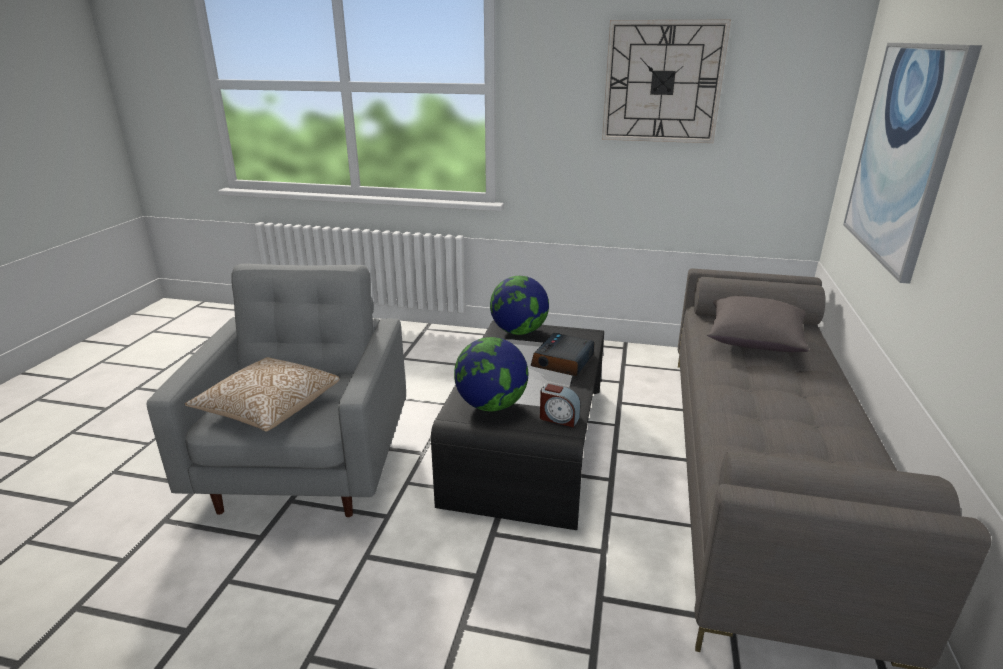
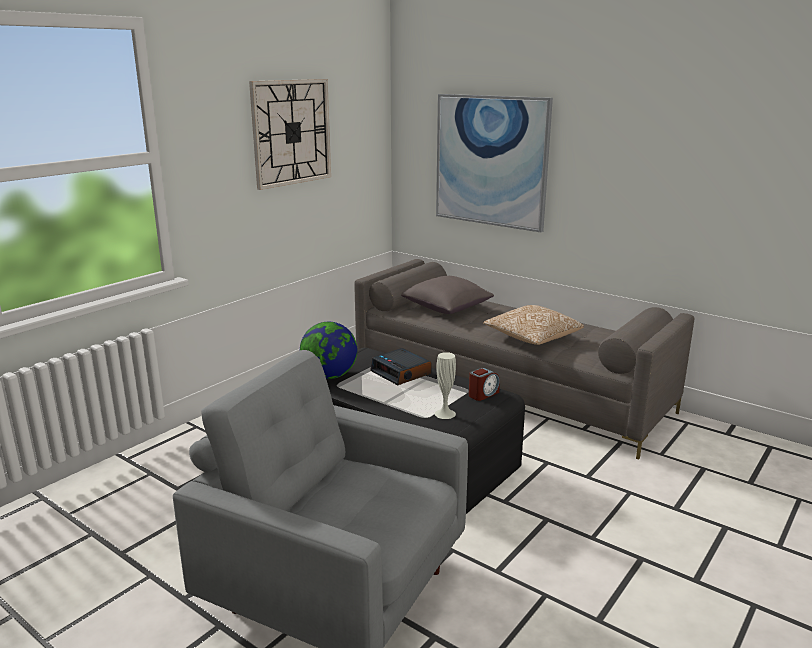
camera: 65 degrees left, 5 degrees down
(269, 409) = (378, 513): pillow -> pillow (532, 338)
(491, 405) = (445, 414): globe -> white vase

